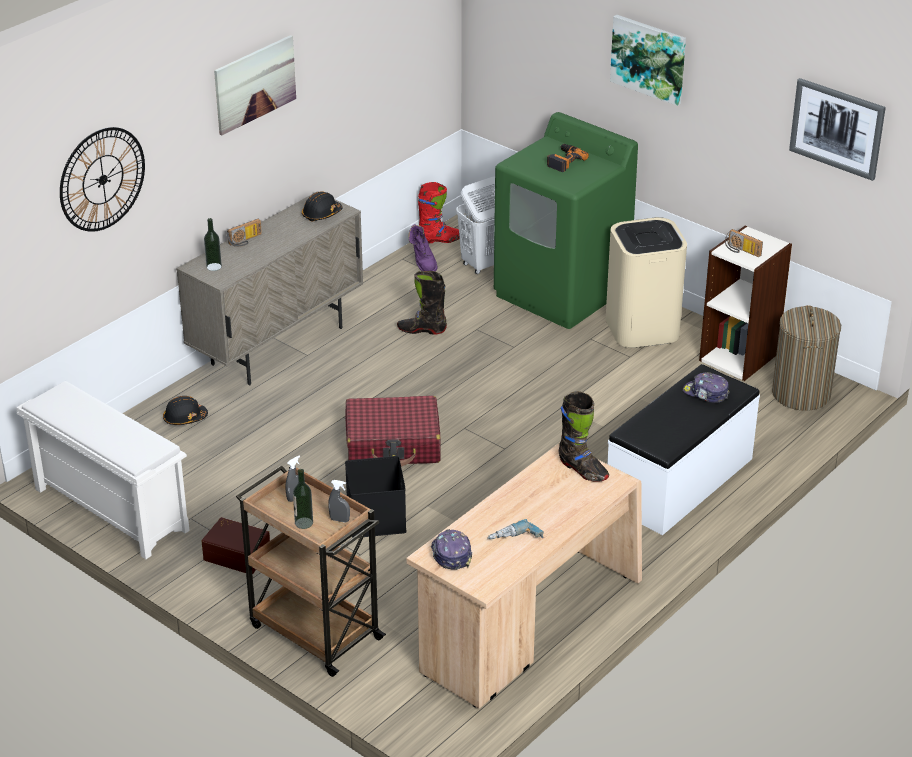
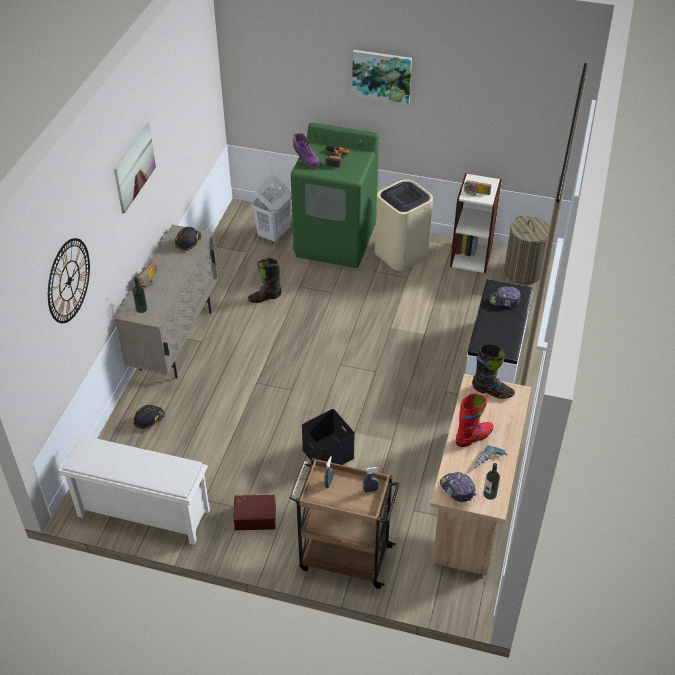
camera: 25 degrees left, 10 degrees up
(304, 523) = (348, 502): bottle -> bottle (489, 494)
(393, 444) = (302, 392): red suitcase -> none
(423, 263) = (233, 246): purple boot -> purple boot (305, 160)
(440, 239) = (232, 224): red boot -> red boot (474, 437)
(837, 128) = (534, 100): picture -> none

